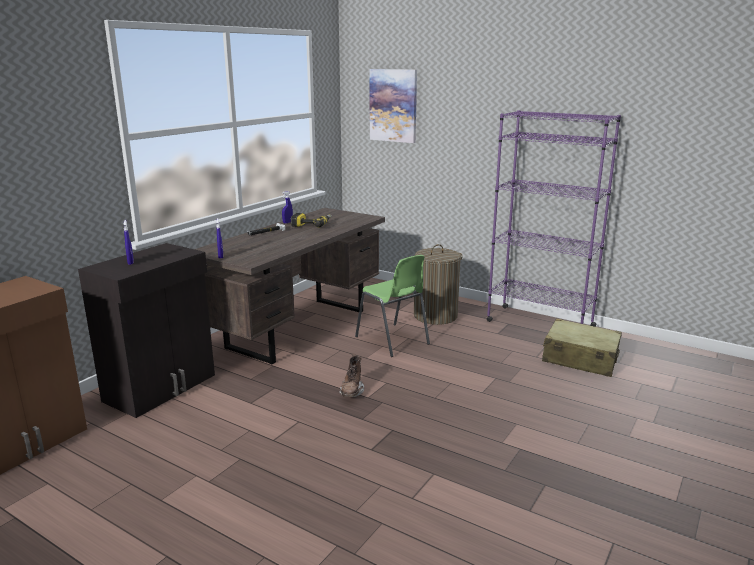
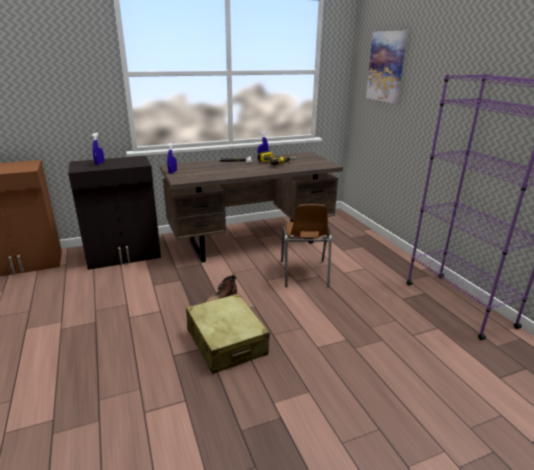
camera: 35 degrees right, 5 degrees up
(392, 340) = (304, 274): green chair -> brown chair
(435, 316) = (366, 264): laundry basket -> none
(580, 359) = (457, 356): beige suitcase -> beige suitcase (226, 342)

